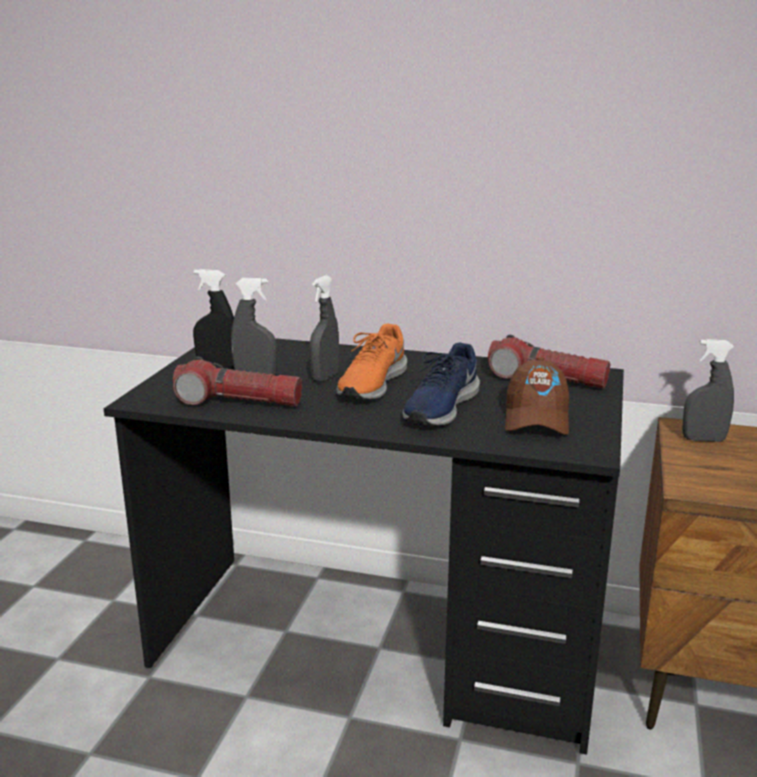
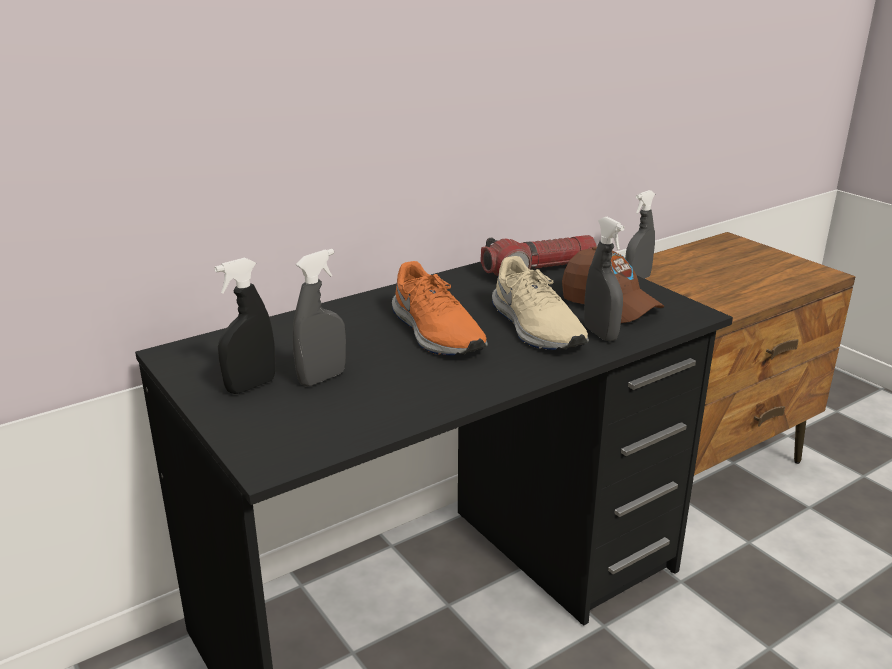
camera: 50 degrees left, 5 degrees up
(238, 402) = (372, 409): flashlight -> none
(325, 377) = (380, 345): grey spray bottle -> grey spray bottle (600, 334)
(440, 408) = (535, 328): blue shoe -> beige shoe

